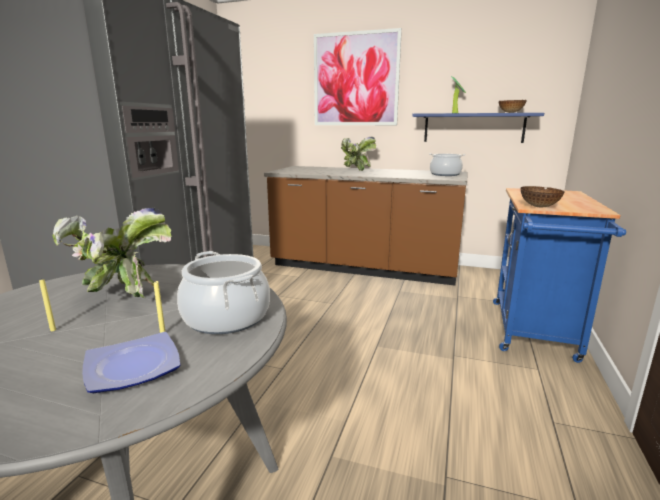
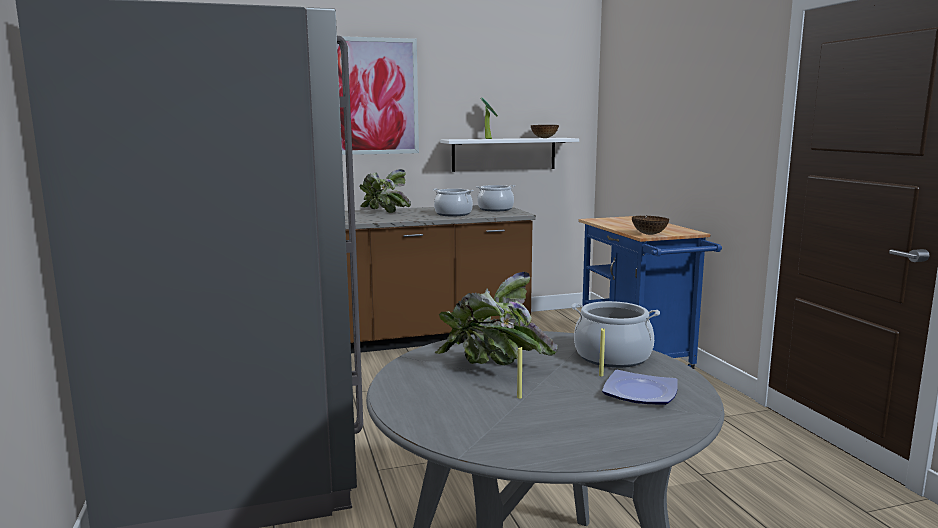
camera: 35 degrees left, 5 degrees down
(400, 175) = (453, 214): none -> cooking pot
(473, 128) = (504, 154): blue shelf -> white shelf

